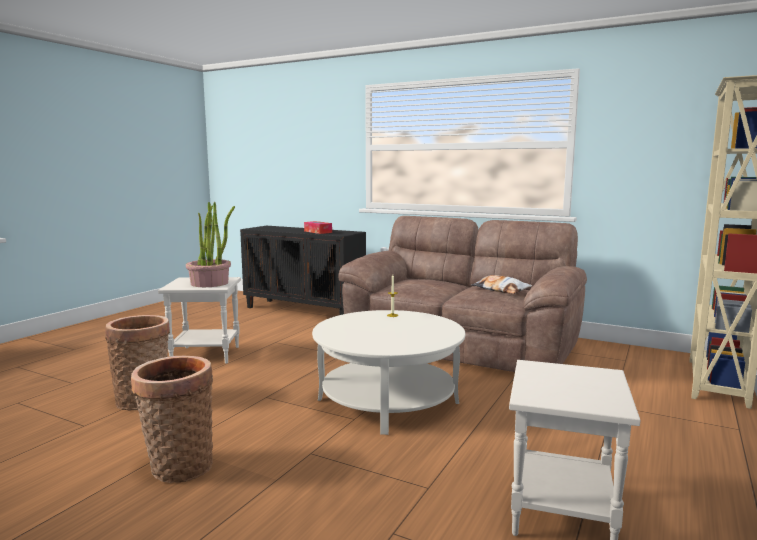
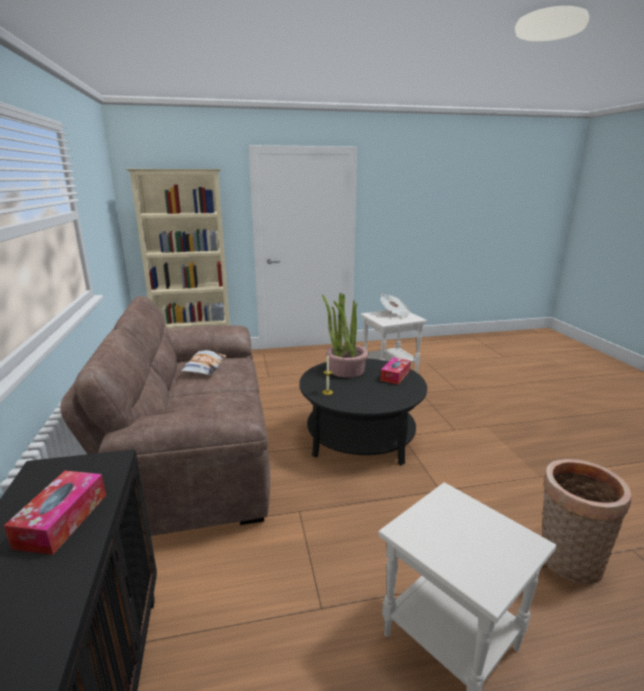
camera: 130 degrees left, 10 degrees up
(178, 466) = (541, 460): basket -> none
(210, 283) = (453, 522): potted plant -> potted plant (346, 370)
(373, 342) = (395, 375): none -> tissue box
(388, 400) = (360, 436): white coffee table -> black coffee table
(585, 391) = (395, 314): none -> newspaper

